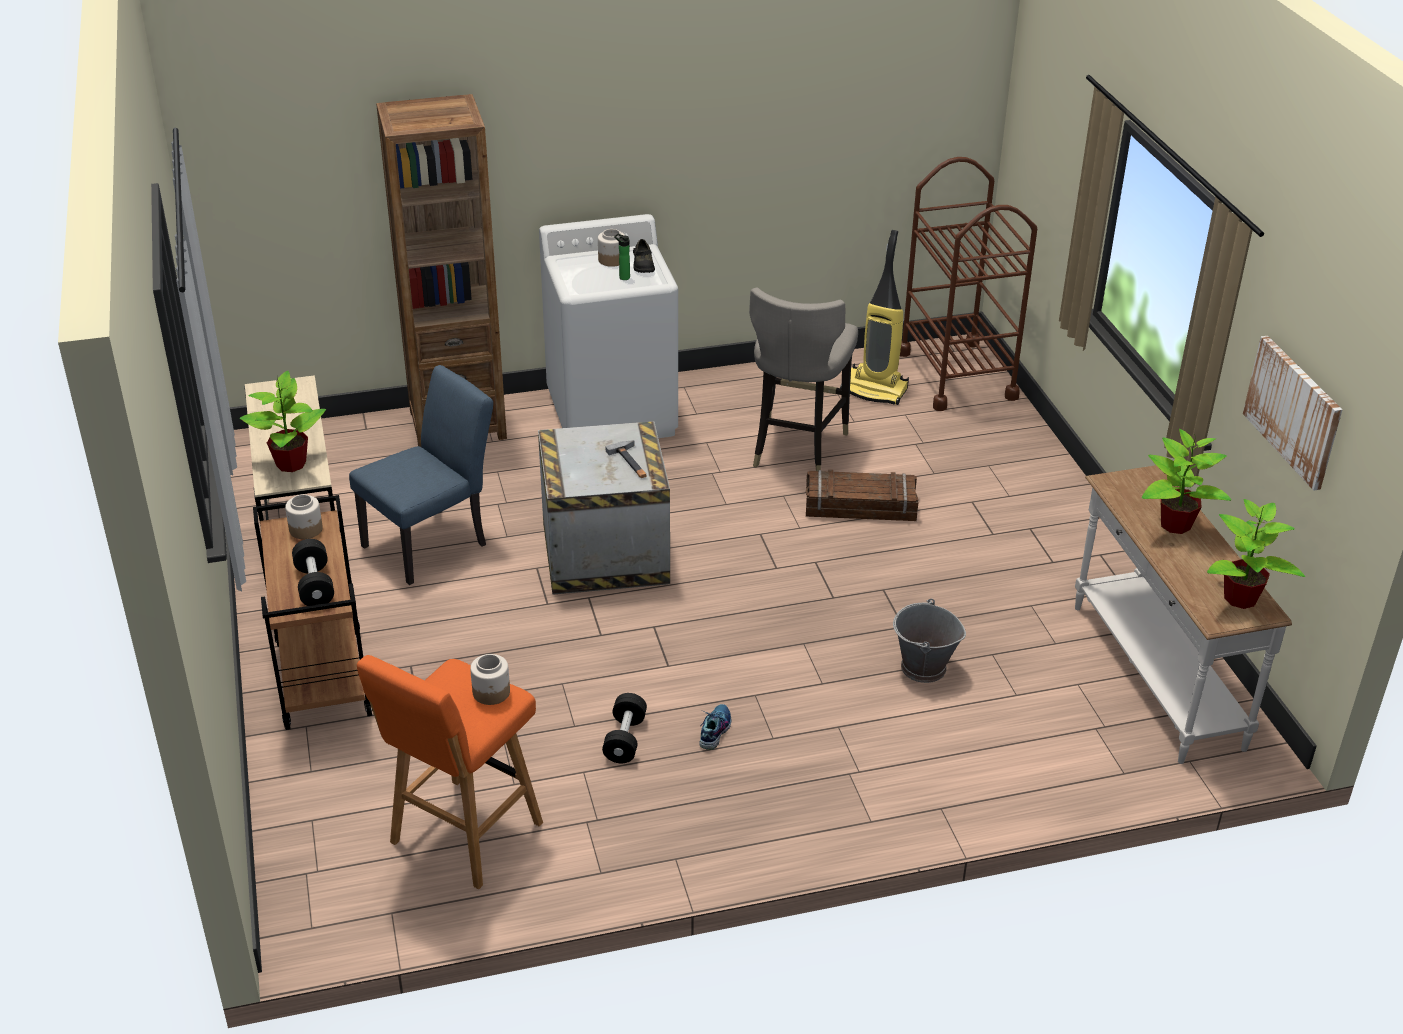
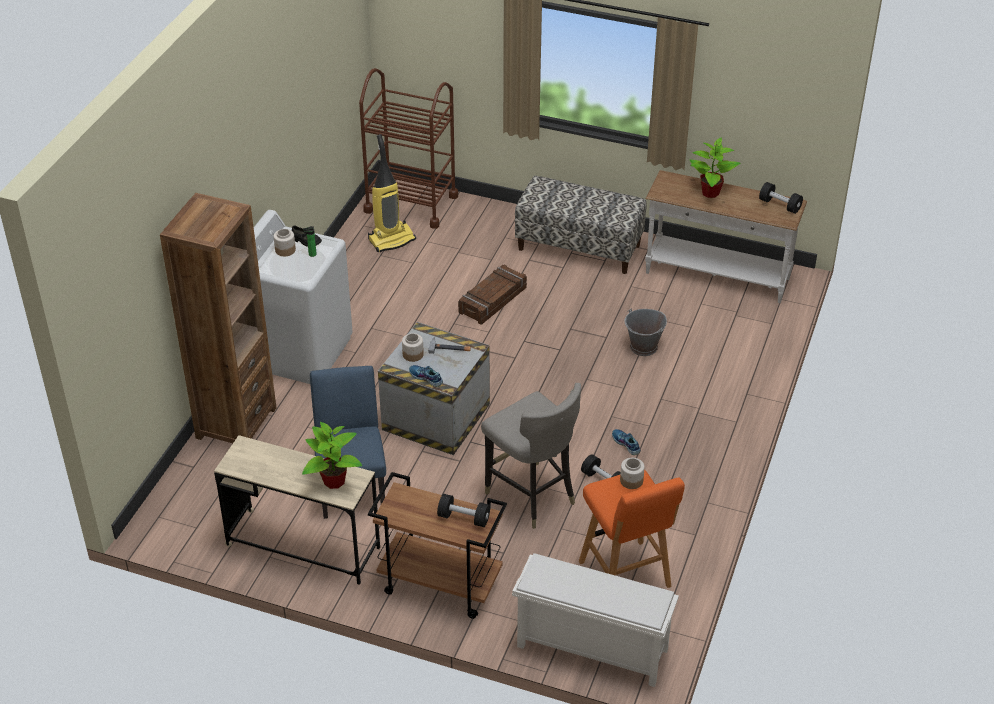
camera: 55 degrees left, 5 degrees up
(306, 529) = (402, 502): jar -> jar (413, 354)
(306, 857) = (590, 648): none -> white shoe rack
(558, 467) = (425, 378): none -> shoe
(796, 449) = (415, 297): grey stool -> grey stool (532, 497)
(1049, 530) = (579, 247): none -> bench
(1240, 599) = (779, 205): potted plant -> black dumbbell
(1293, 411) = (749, 102): picture -> none

